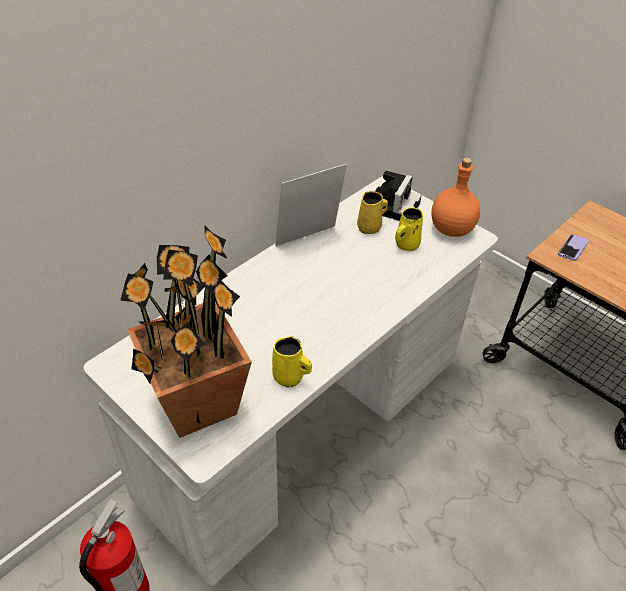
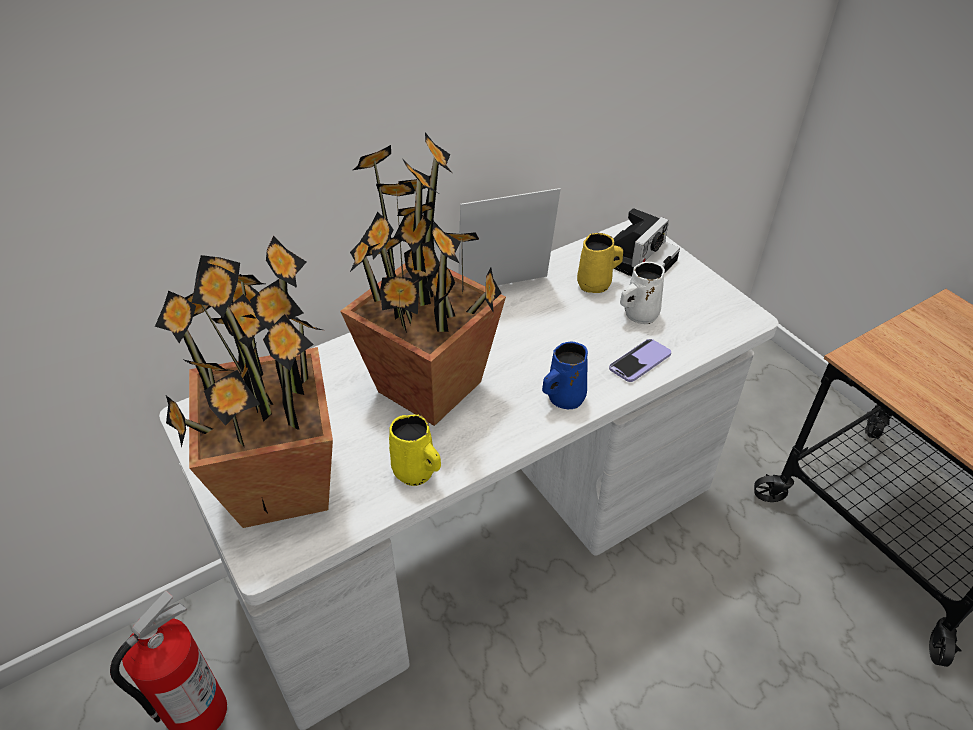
camera: 15 degrees right, 0 degrees up
(278, 318) = (429, 388): none -> potted plant
(374, 310) = (564, 398): none -> blue mug
(406, 245) = (639, 315): yellow mug -> white mug
(452, 229) = (713, 301): orange bottle -> none
(572, 248) = (900, 354): phone -> phone (640, 362)

